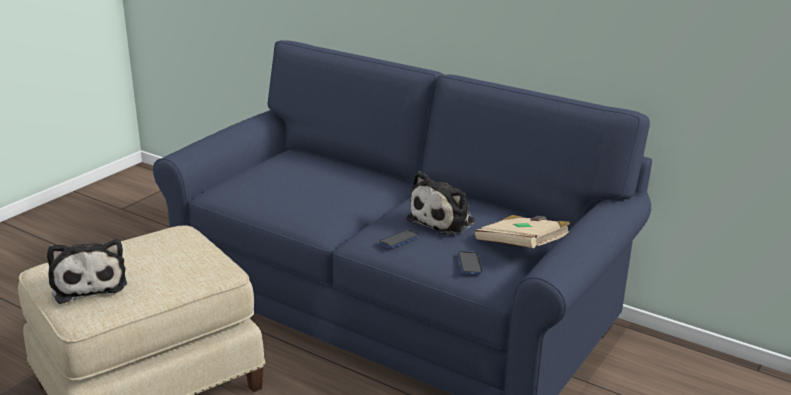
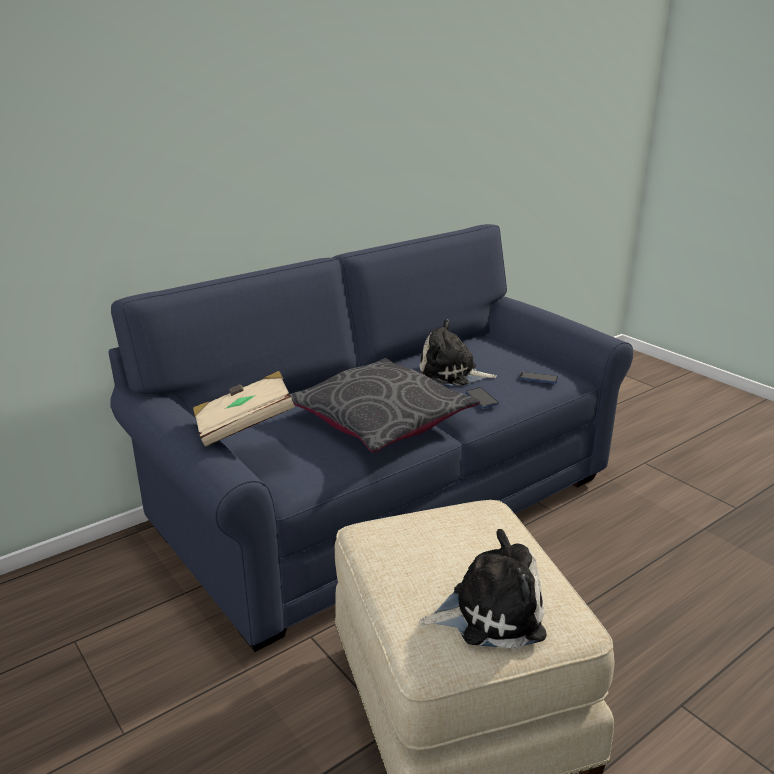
camera: 70 degrees left, 0 degrees up
(330, 203) = (380, 419): none -> grey pillow
(444, 220) = (451, 374): plush toy -> plush toy turned 135 degrees clockwise
(521, 247) = (516, 355): beige book -> beige book (244, 426)

